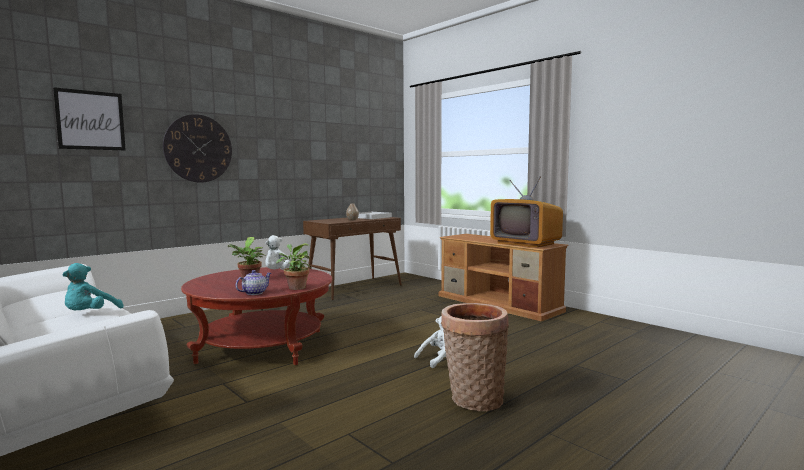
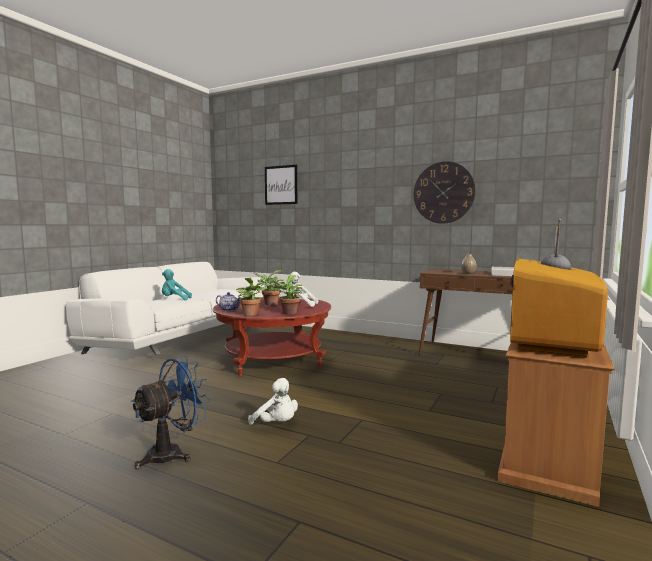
camera: 70 degrees right, 0 degrees up
(198, 148) = (343, 199): wall clock -> wall clock (443, 192)
(315, 278) = (288, 313): none -> potted plant
(473, 399) = (172, 453): basket -> blue fan

